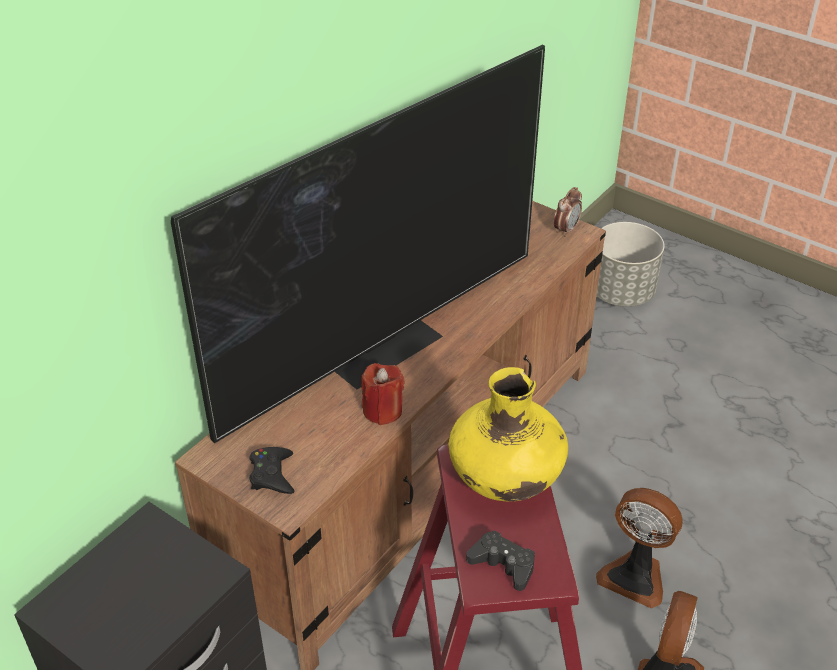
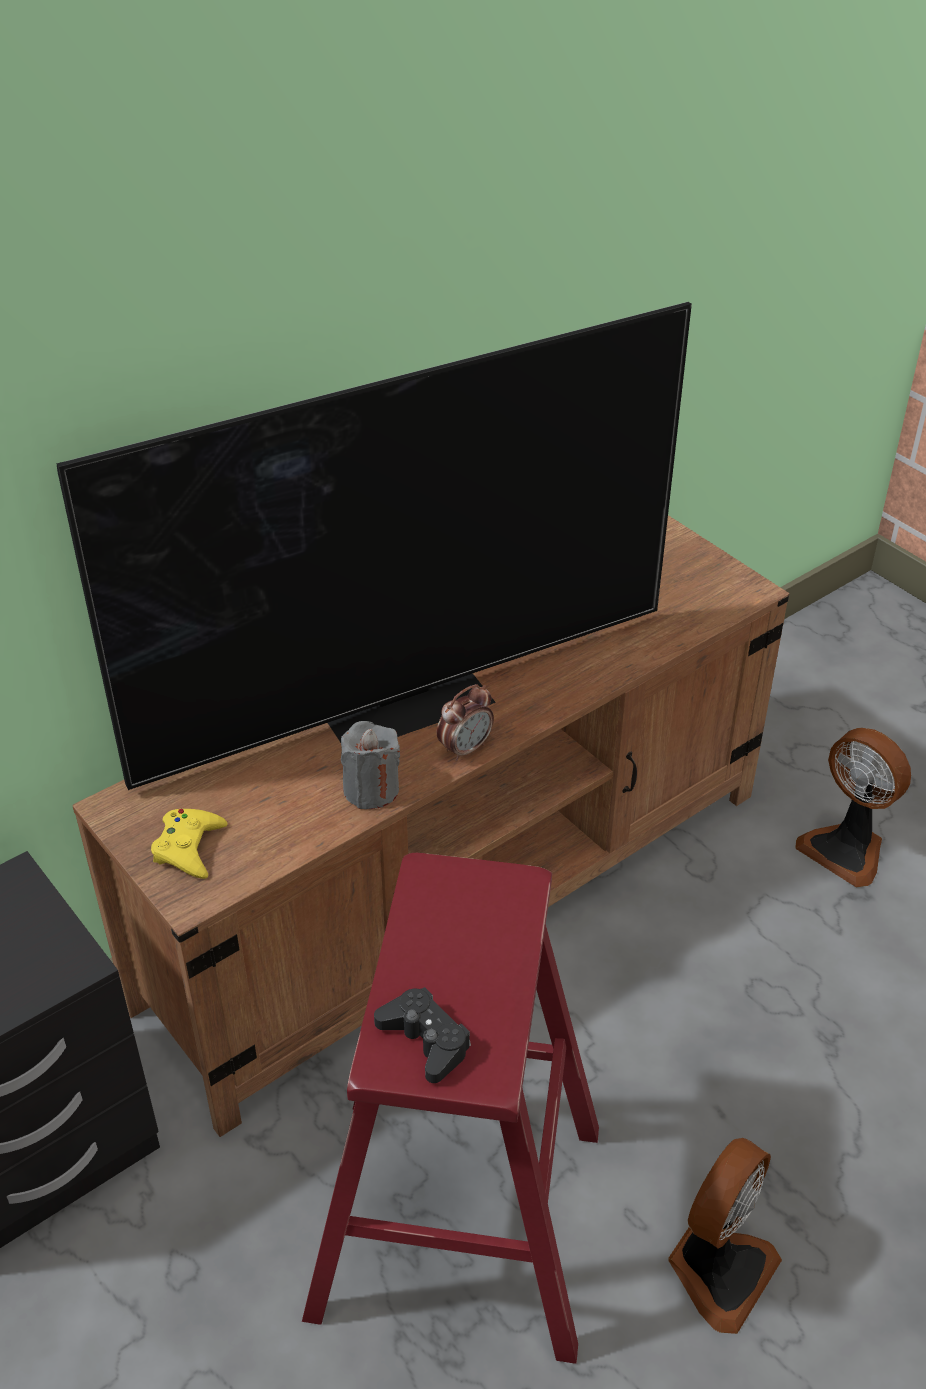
camera: 15 degrees right, 0 degrees up
(272, 475) = (189, 848): black game controller -> yellow game controller
(382, 410) = (371, 789): red candle -> grey candle
(505, 480) = (479, 920): yellow vase -> none
(566, 230) = (730, 583): alarm clock -> alarm clock (465, 748)
(621, 292) = (843, 692): grey planter -> none
(635, 576) = (724, 1102): fan -> fan (846, 849)

